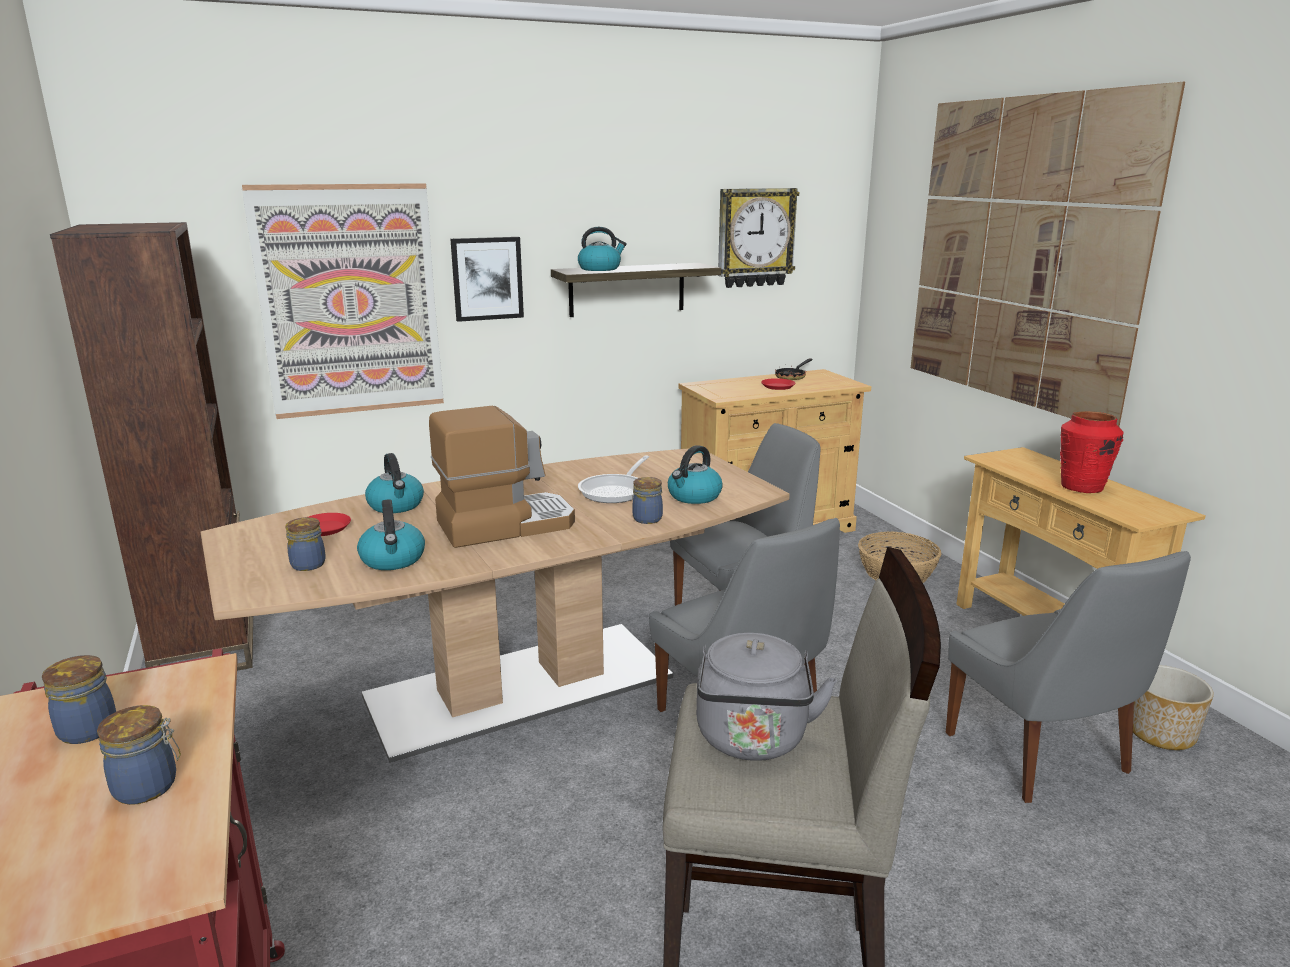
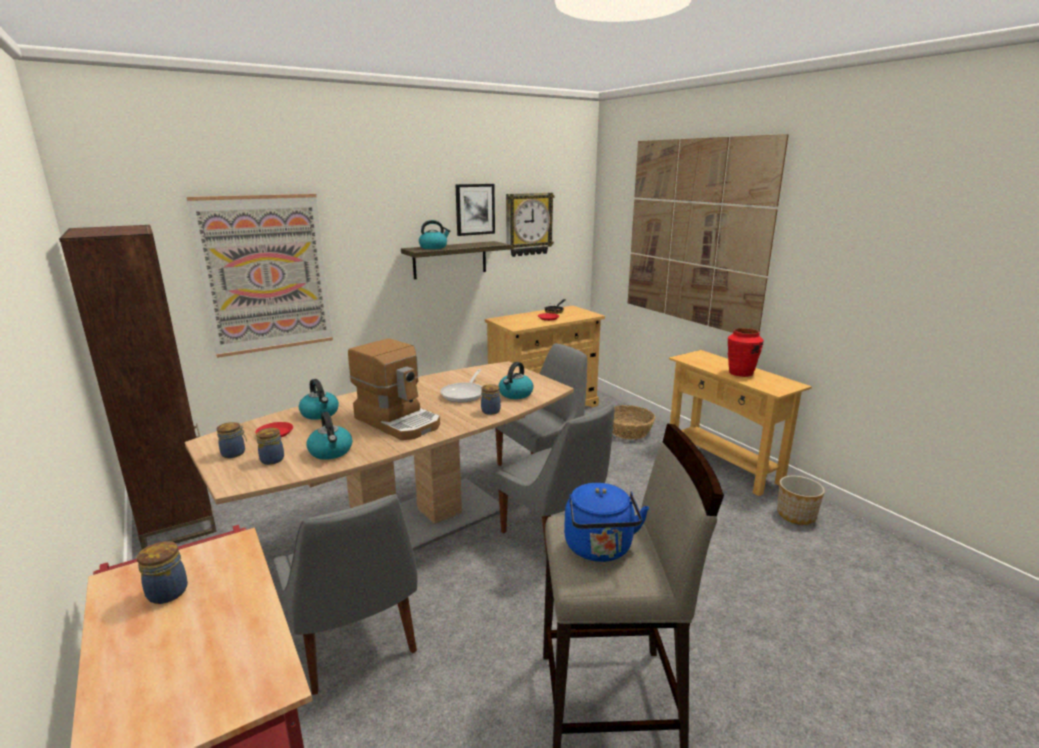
camera: 10 degrees left, 0 degrees up
(148, 787) = (229, 627): jar -> jar (234, 453)
(487, 278) = (359, 256): picture -> picture (475, 209)
(505, 524) = (399, 421): coffee machine -> coffee machine turned 75 degrees clockwise
(752, 741) = (600, 549): grey kettle -> blue kettle
(1040, 756) = (733, 536): grey chair -> grey chair (355, 645)

